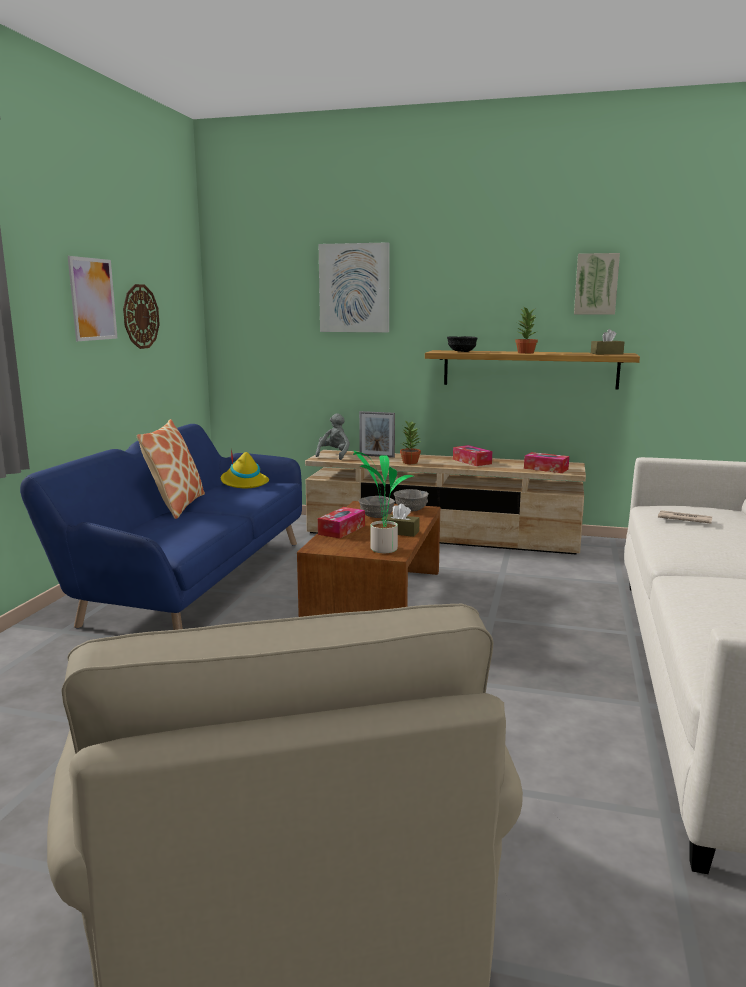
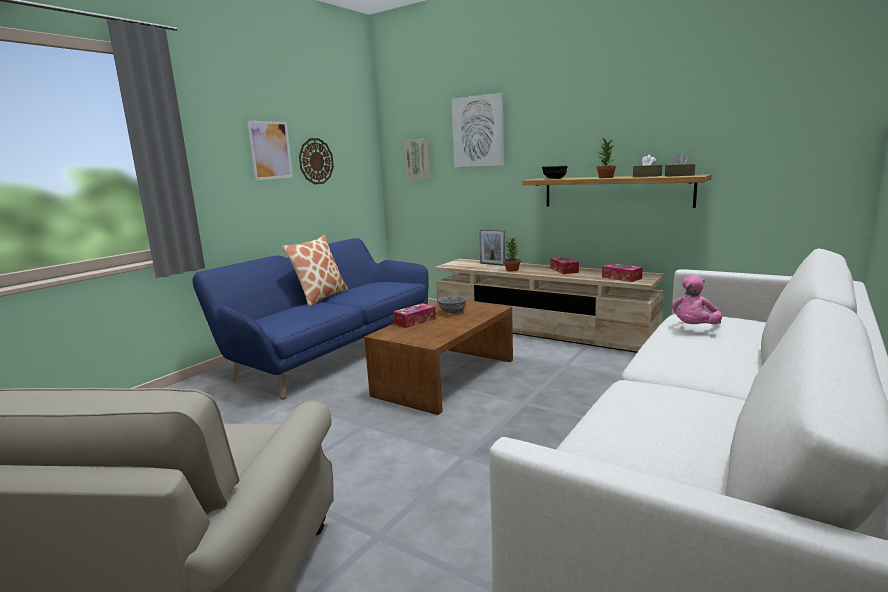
camera: 20 degrees right, 0 degrees up
(243, 483) = (382, 282): yellow hat -> none
(334, 455) = (461, 263): grey plush toy -> none
(382, 549) = (427, 338): potted plant -> none
(400, 532) = (456, 325): brown tissue box -> brown tissue box (647, 176)
(411, 509) = (486, 307): grey bowl -> none
(596, 284) = (673, 113): picture -> picture (418, 159)
(683, 519) = (694, 328): newspaper -> pink plush toy

